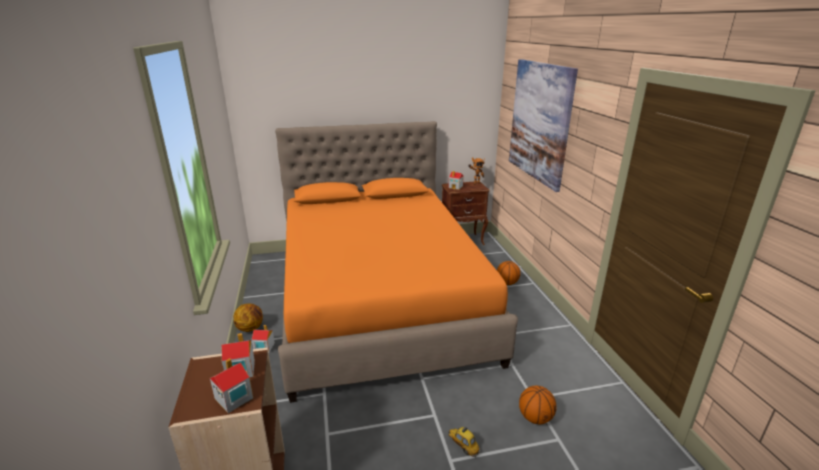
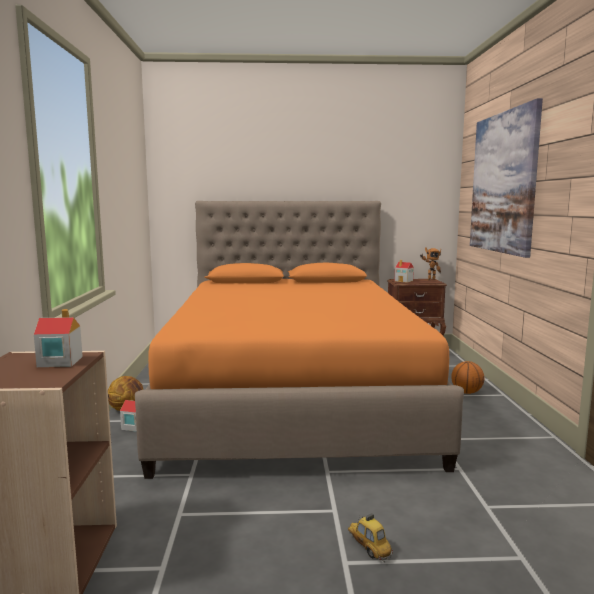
camera: 10 degrees right, 15 degrees down
(233, 398) = (34, 378): toy house -> none
(535, 418) = (487, 529): basketball -> none

